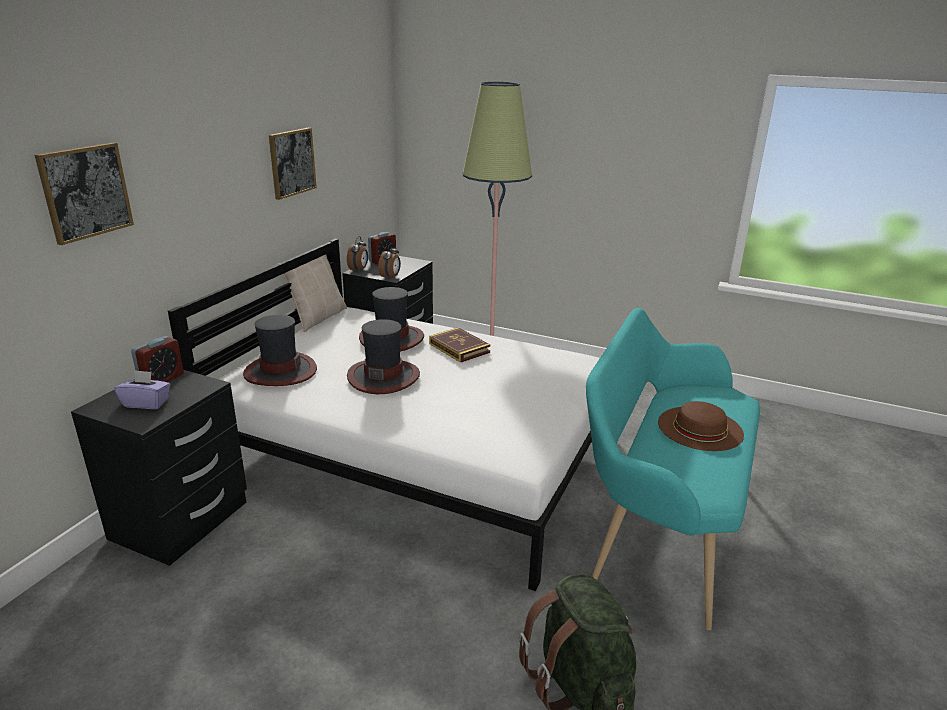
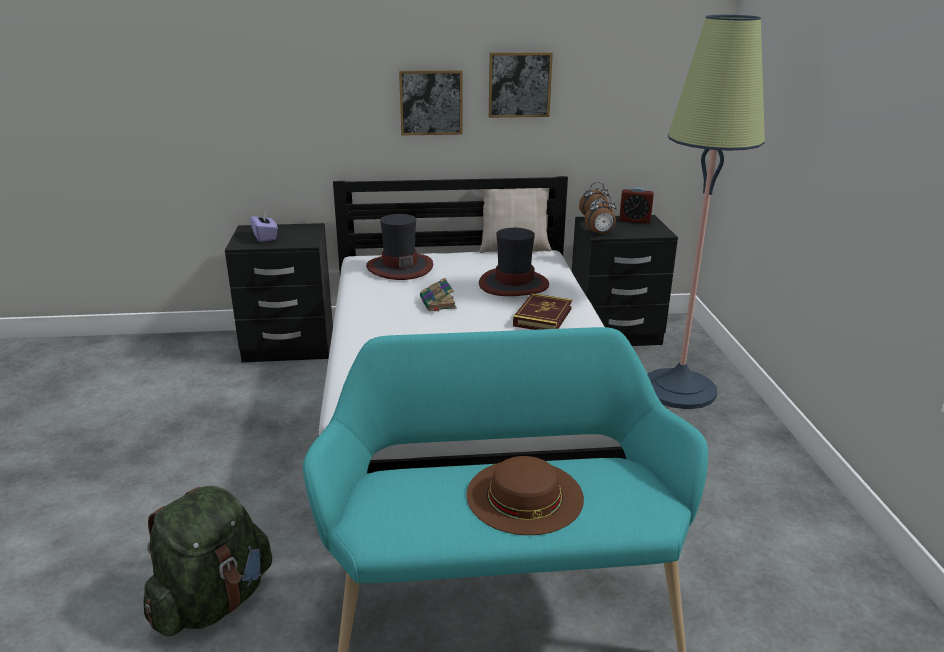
camera: 60 degrees right, 0 degrees up
(85, 192) = (280, 70): picture -> picture (431, 102)
(161, 379) = (301, 229): alarm clock -> none
(383, 376) = (438, 303): hat -> book

